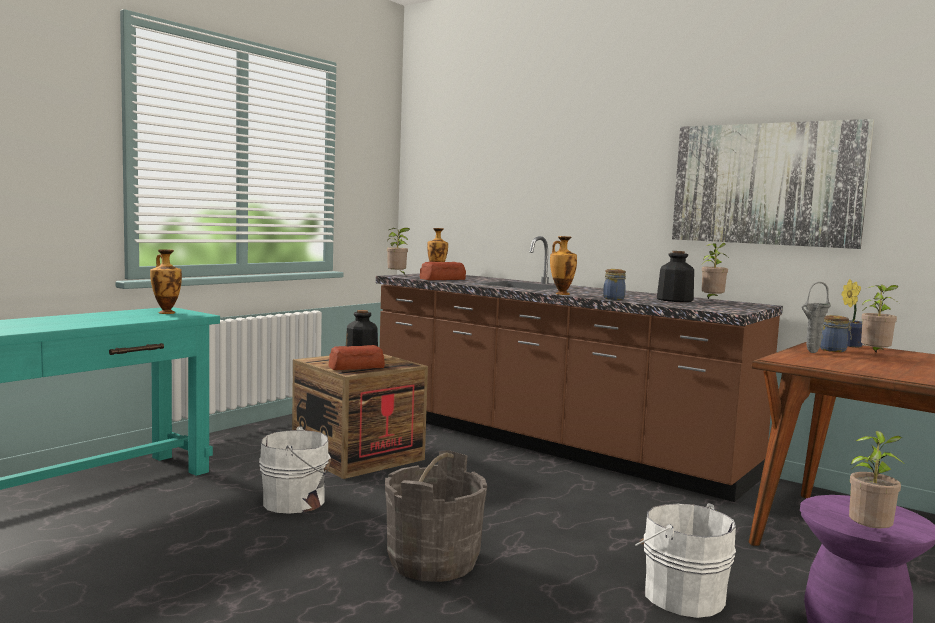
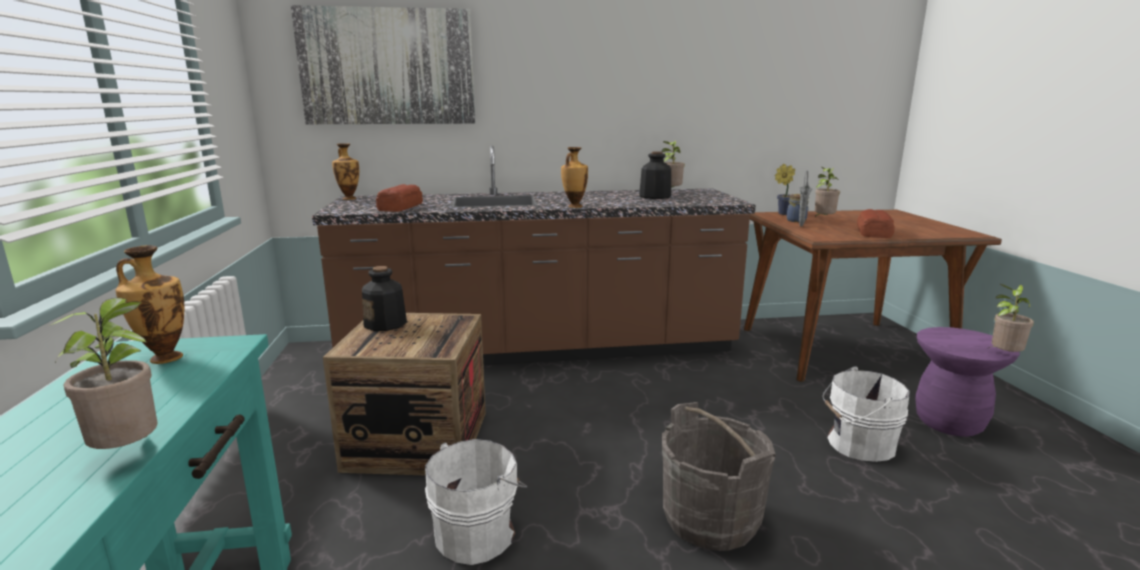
camera: 45 degrees left, 10 degrees up
(357, 367) = (427, 341): bread -> bread (874, 232)
(397, 276) = (337, 211): potted plant -> potted plant (131, 453)
(614, 299) = (626, 204): jar -> none
(766, 184) = (697, 86): picture -> picture (388, 67)

